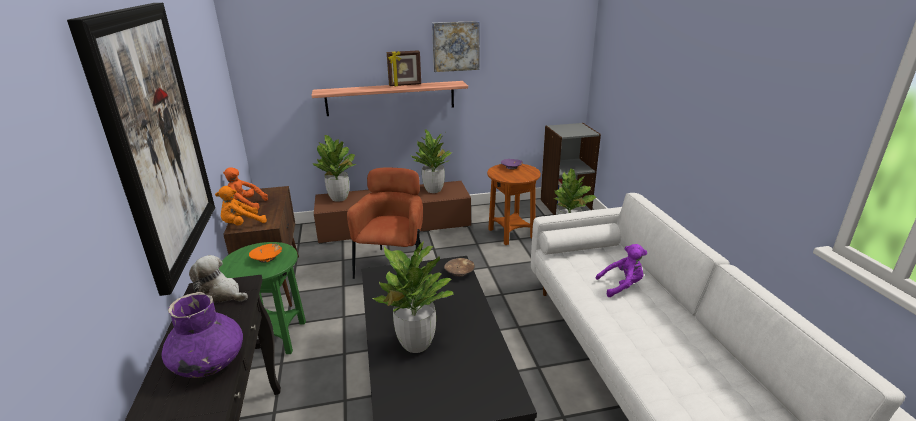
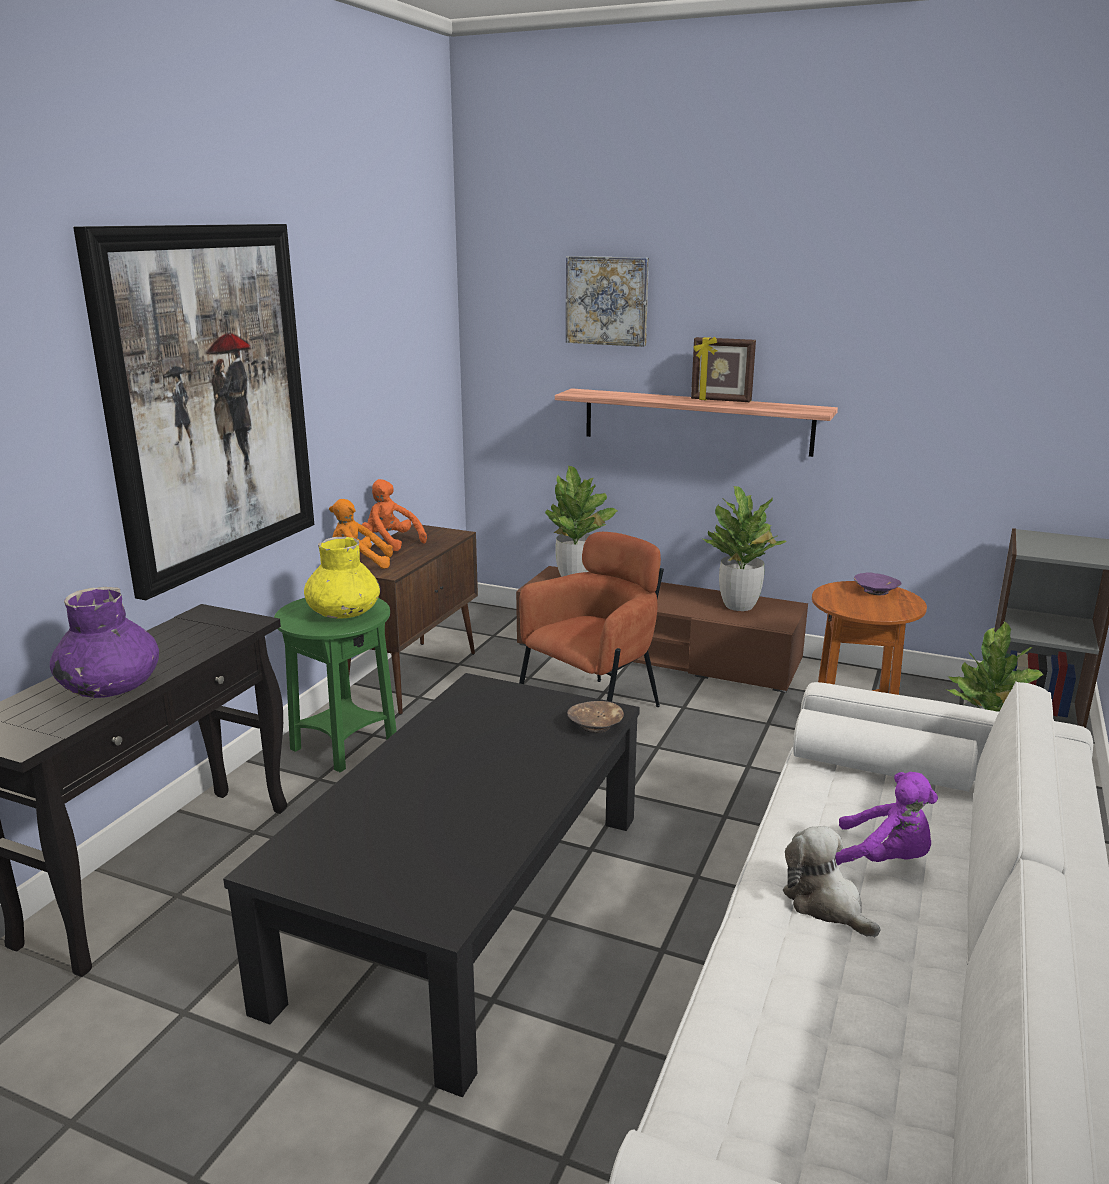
camera: 35 degrees right, 5 degrees down
(221, 294) = (213, 625): plush toy -> plush toy (826, 904)
(267, 258) = (344, 613): orange bowl -> yellow vase
(416, 344) = (412, 792): potted plant -> none
(455, 46) = (831, 339): picture -> picture (607, 300)

